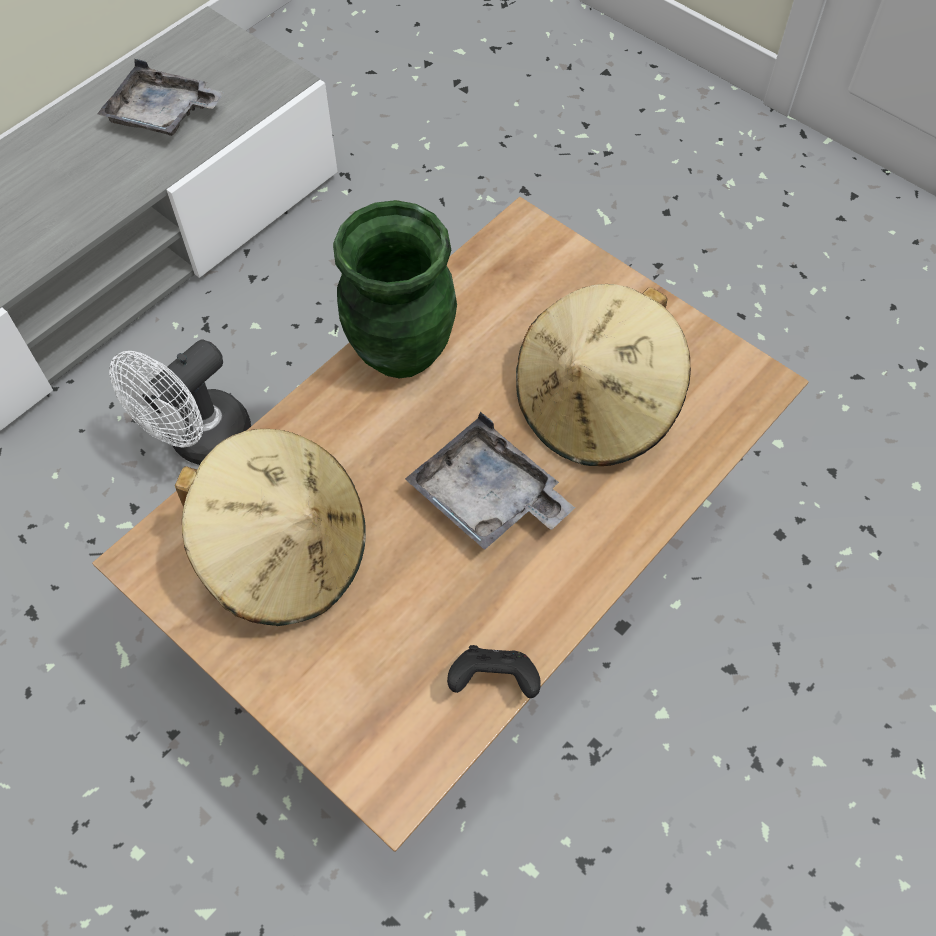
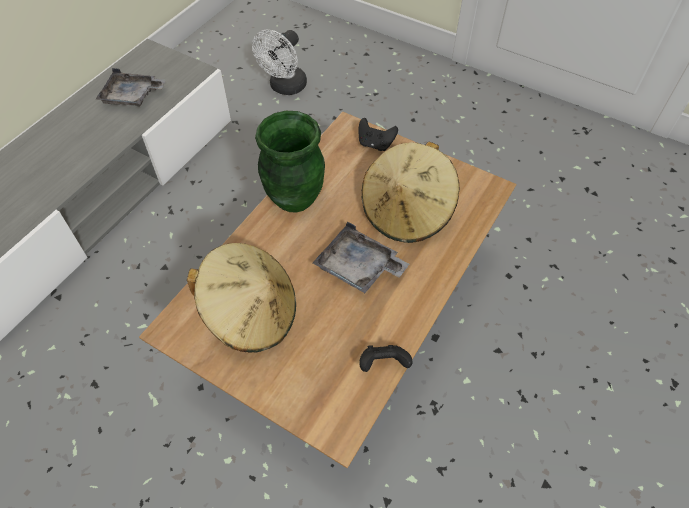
camera: 10 degrees left, 5 degrees down
(200, 442) = (178, 274): white fan -> white fan (285, 88)
(566, 268) = (375, 144): none -> black game controller

